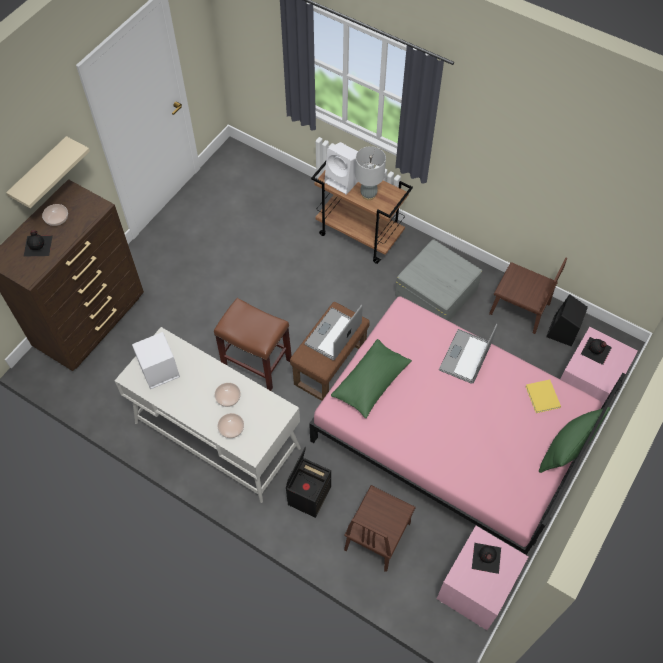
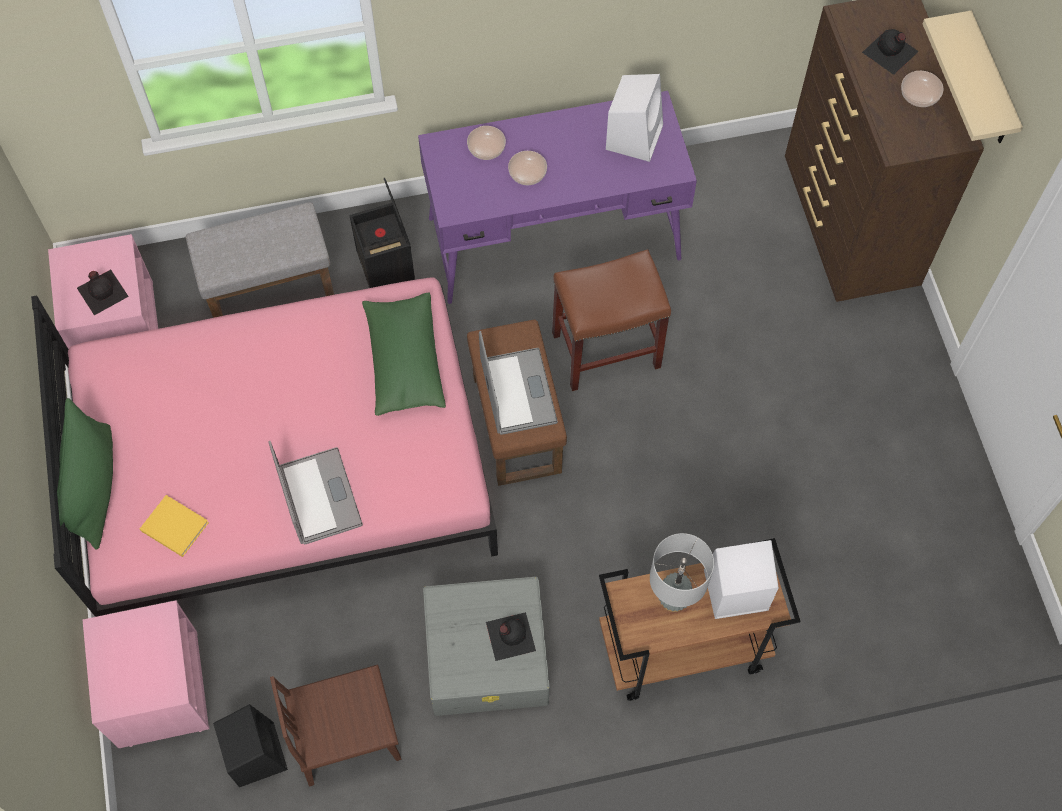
camera: 135 degrees right, 5 degrees up
(217, 434) = (555, 238): white desk -> purple desk
(377, 536) = (271, 289): brown chair -> grey ottoman
(596, 351) = (151, 669): black bottle -> black bottle (509, 635)

